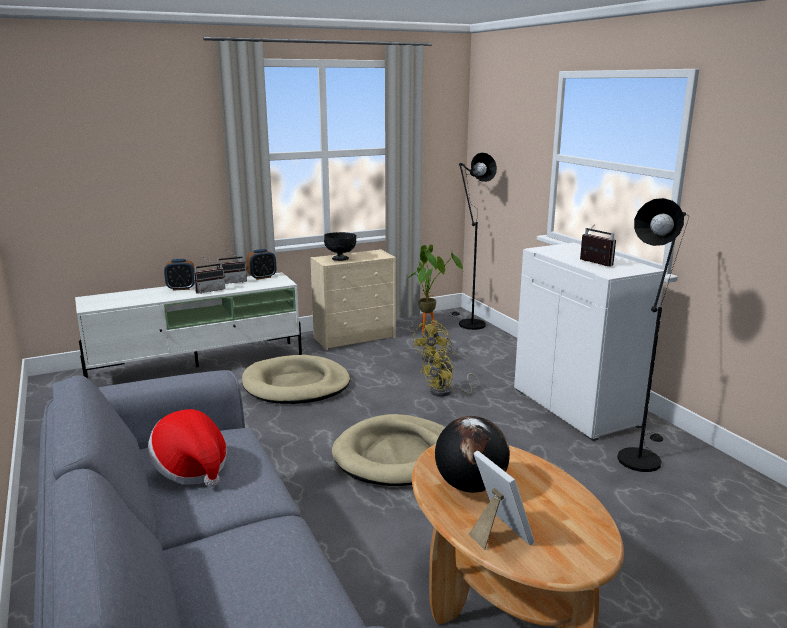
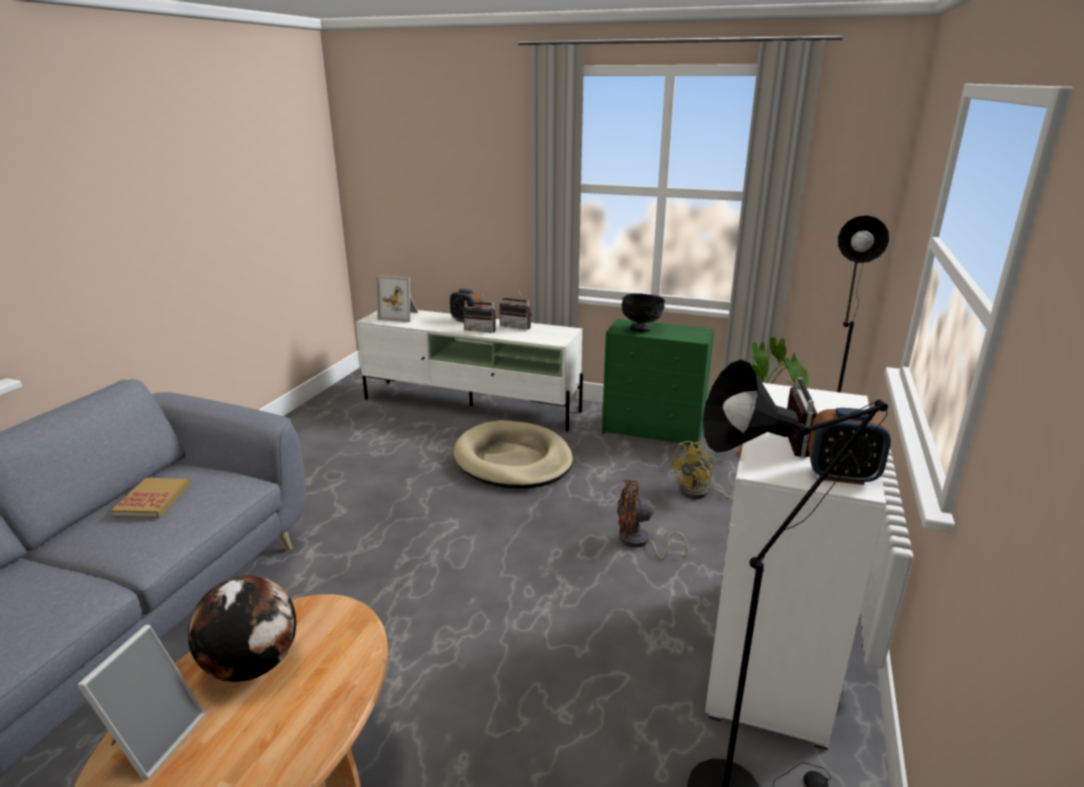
camera: 45 degrees right, 5 degrees up
(111, 299) = (400, 316): none -> picture frame
(191, 469) = (153, 500): hat -> book
(262, 277) = (552, 329): alarm clock -> alarm clock (841, 476)
(355, 337) = (654, 431): beige dresser -> green dresser
(396, 455) = (467, 587): beige dog bed -> none
(446, 392) = (639, 542): yellow fan -> brown fan

